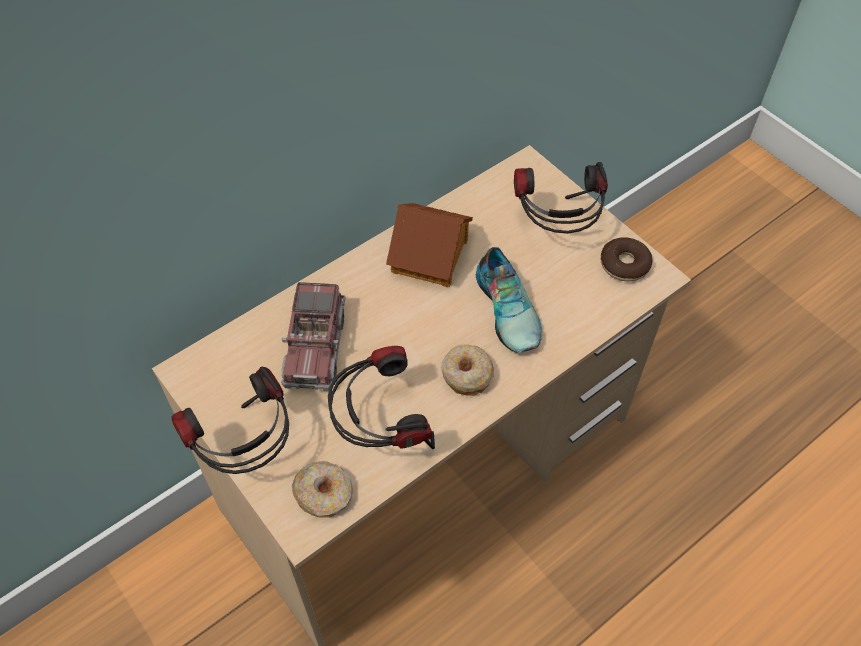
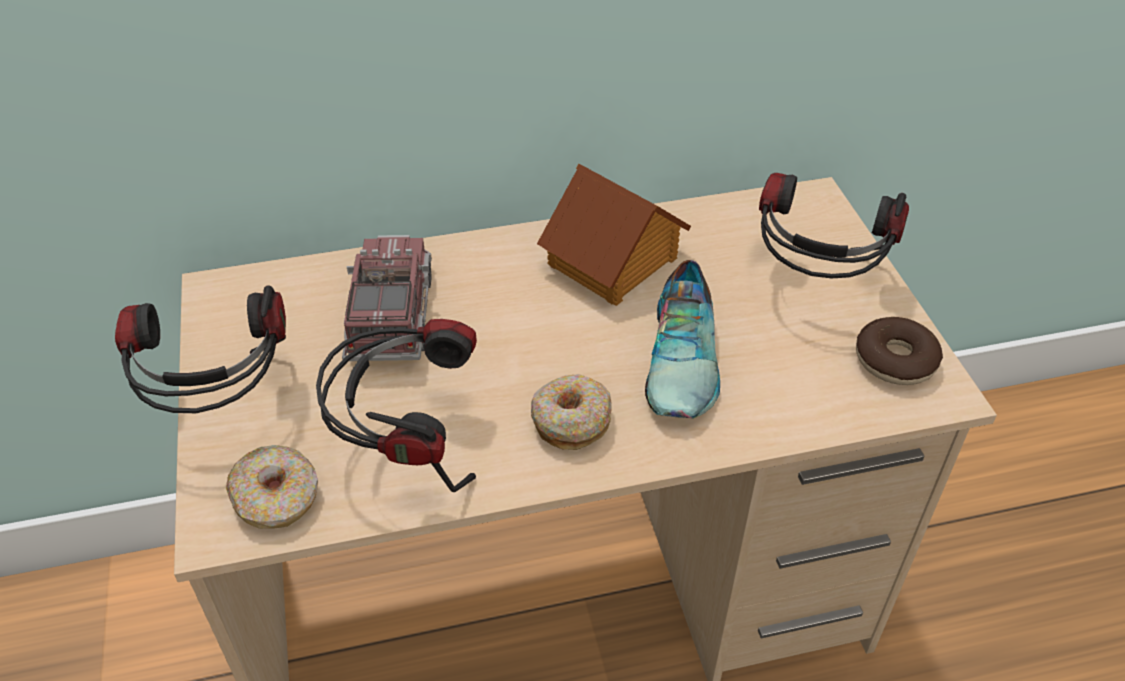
camera: 25 degrees right, 10 degrees down
(315, 346) = (391, 316): toy truck -> toy truck turned 150 degrees clockwise

